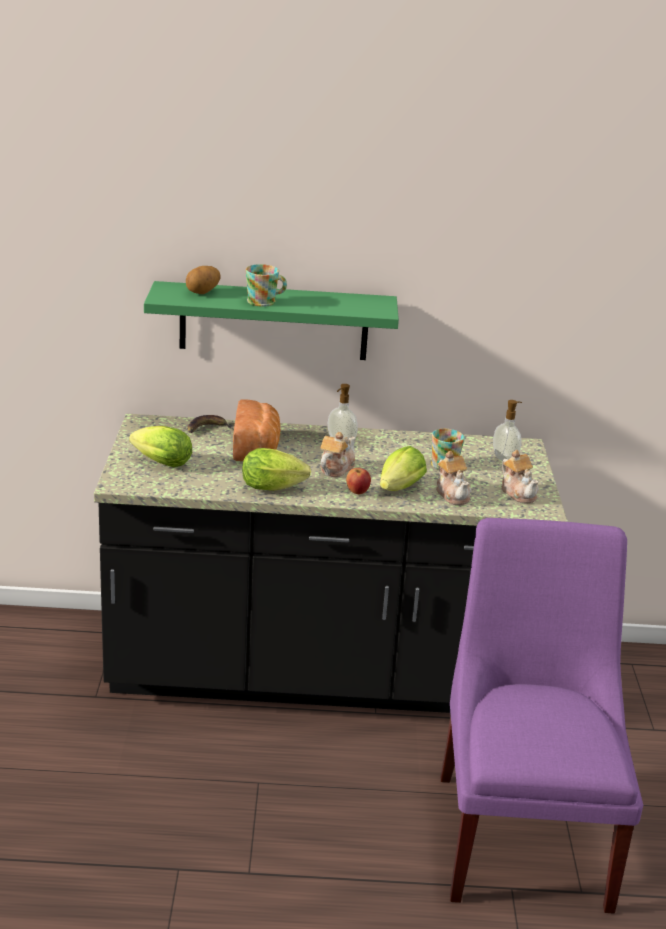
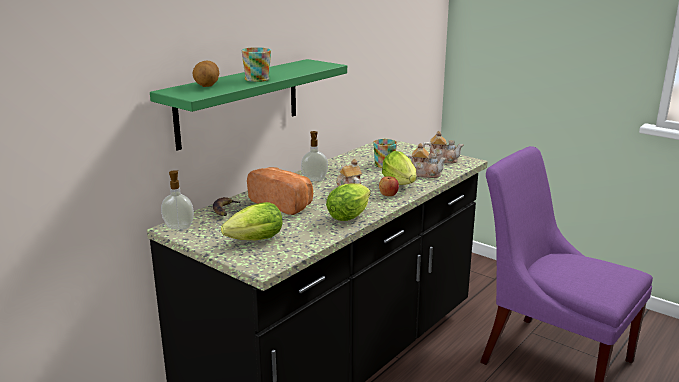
camera: 50 degrees left, 5 degrees down
(505, 459) = (397, 150): soap dispenser -> soap dispenser (179, 227)

